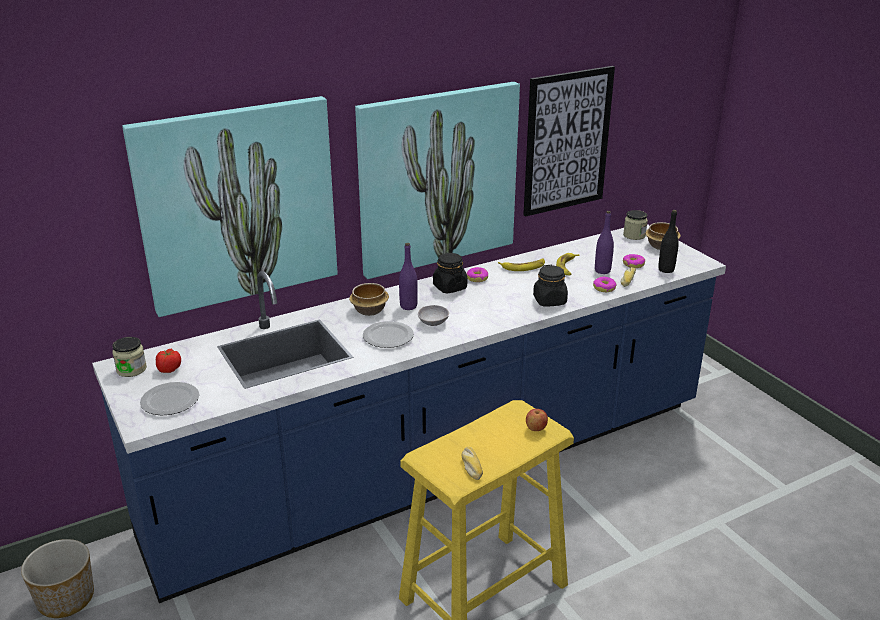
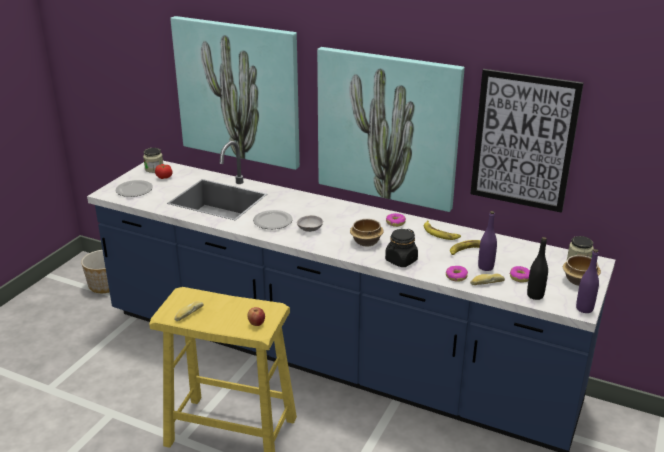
camera: 55 degrees right, 0 degrees up
(370, 310) = (298, 204): bowl -> bowl (366, 242)
(408, 306) = (321, 214): purple bottle -> purple bottle (584, 308)
(449, 287) = (367, 218): black jar -> none

